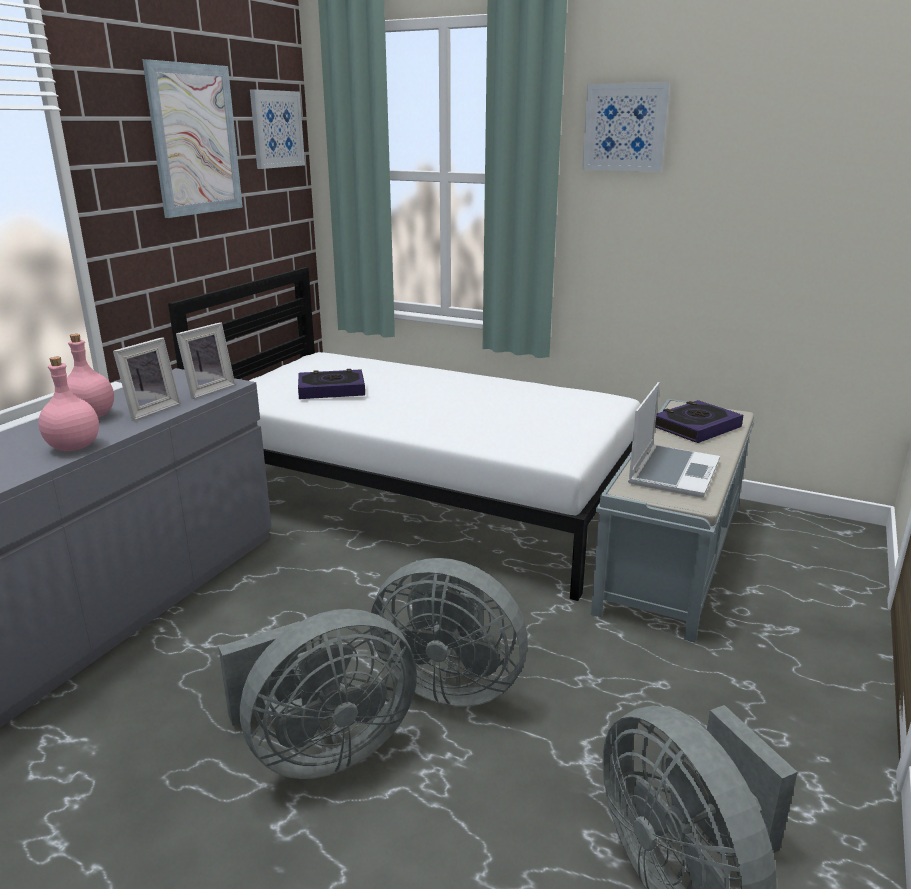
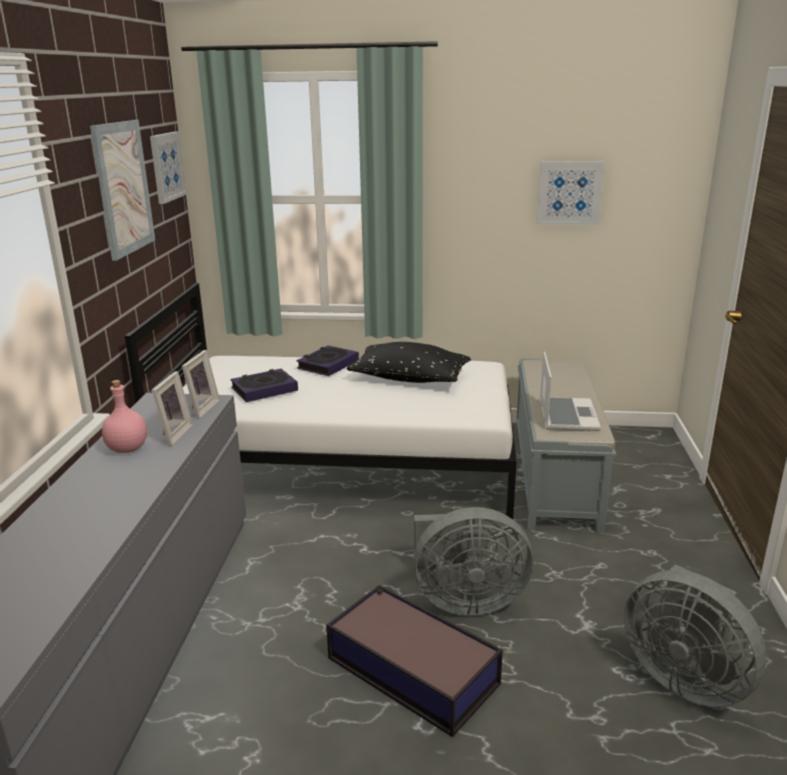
camera: 20 degrees left, 0 degrees up
(74, 446) = (147, 477): pink bottle -> none
(322, 750) = (411, 669): grey fan -> storage box
(503, 401) = (409, 379): none -> black pillow
(625, 127) = (470, 158): picture -> picture (569, 193)
(696, 427) = (556, 378): book -> book (328, 365)

